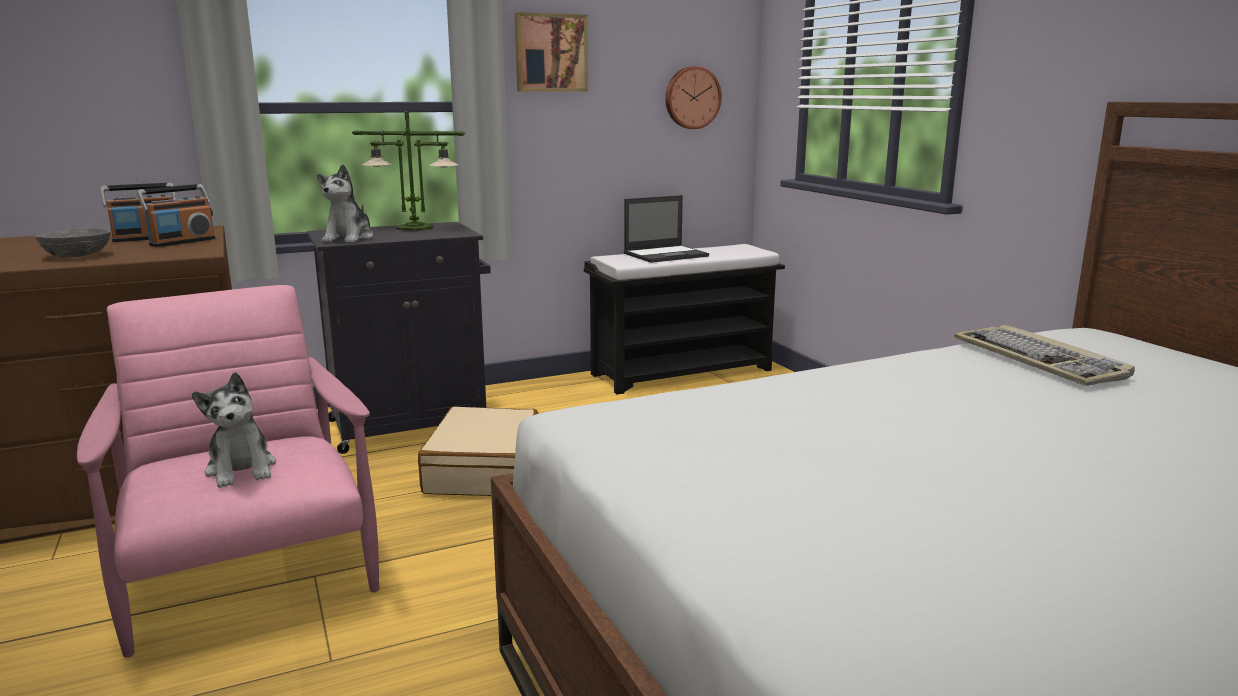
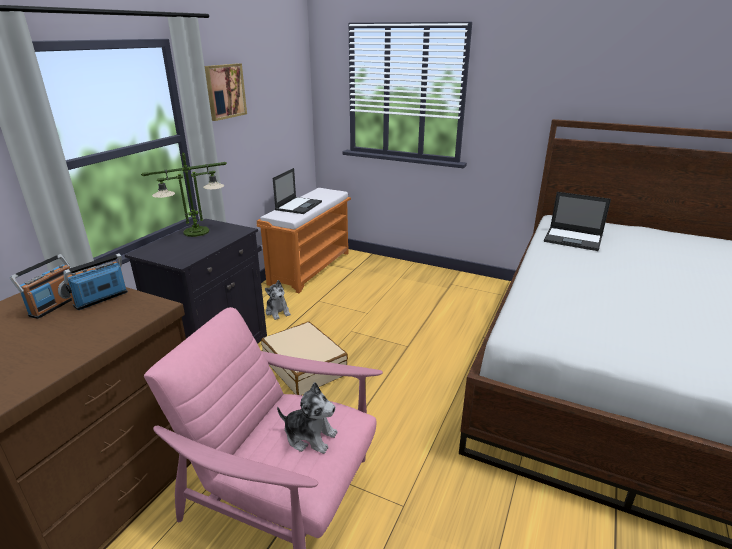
camera: 40 degrees left, 10 degrees up
(78, 256) = (60, 344): grey bowl -> none
(182, 242) = (101, 299): radio -> radio turned 135 degrees counterclockwise
(349, 238) = (181, 254): plush toy -> plush toy (278, 312)
(683, 372) = (310, 267): black bench -> orange bench
(691, 97) = (287, 108): wall clock -> none
(1040, 360) = (573, 239): keyboard -> laptop

